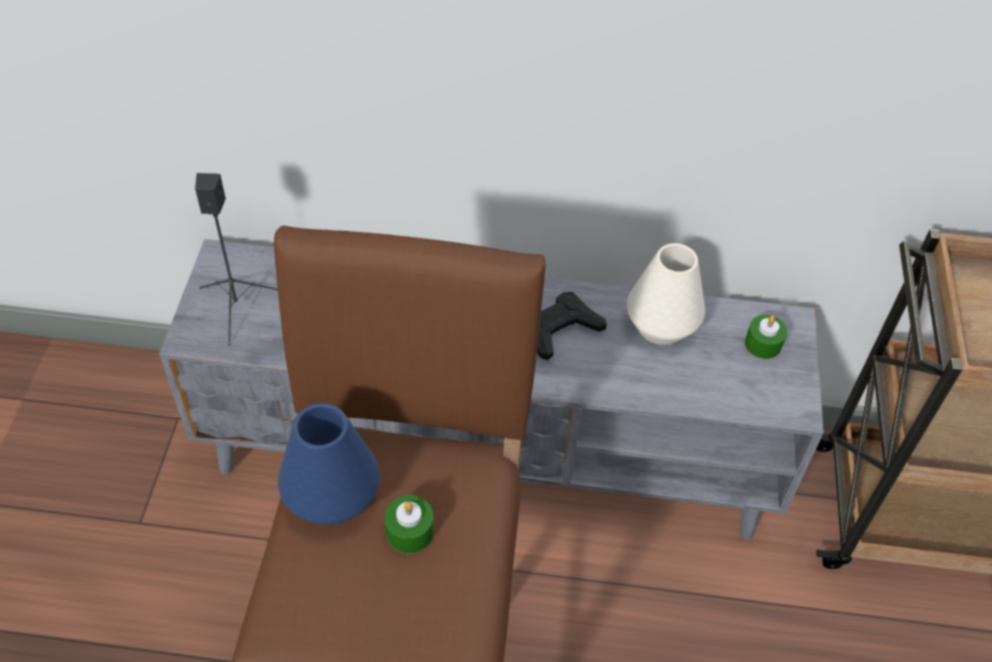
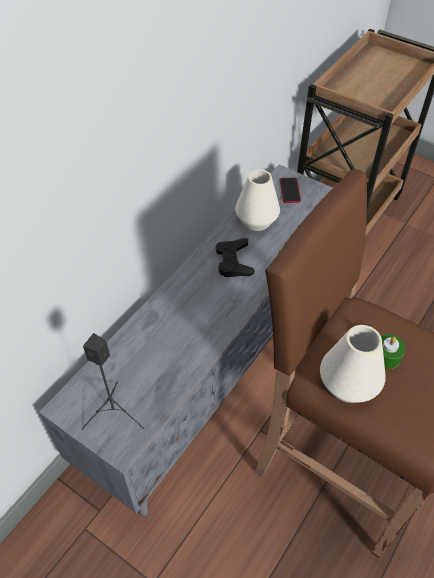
camera: 60 degrees left, 0 degrees up
(332, 497) = (348, 384): blue vase -> white vase
(763, 344) = (290, 191): green candle -> phone

